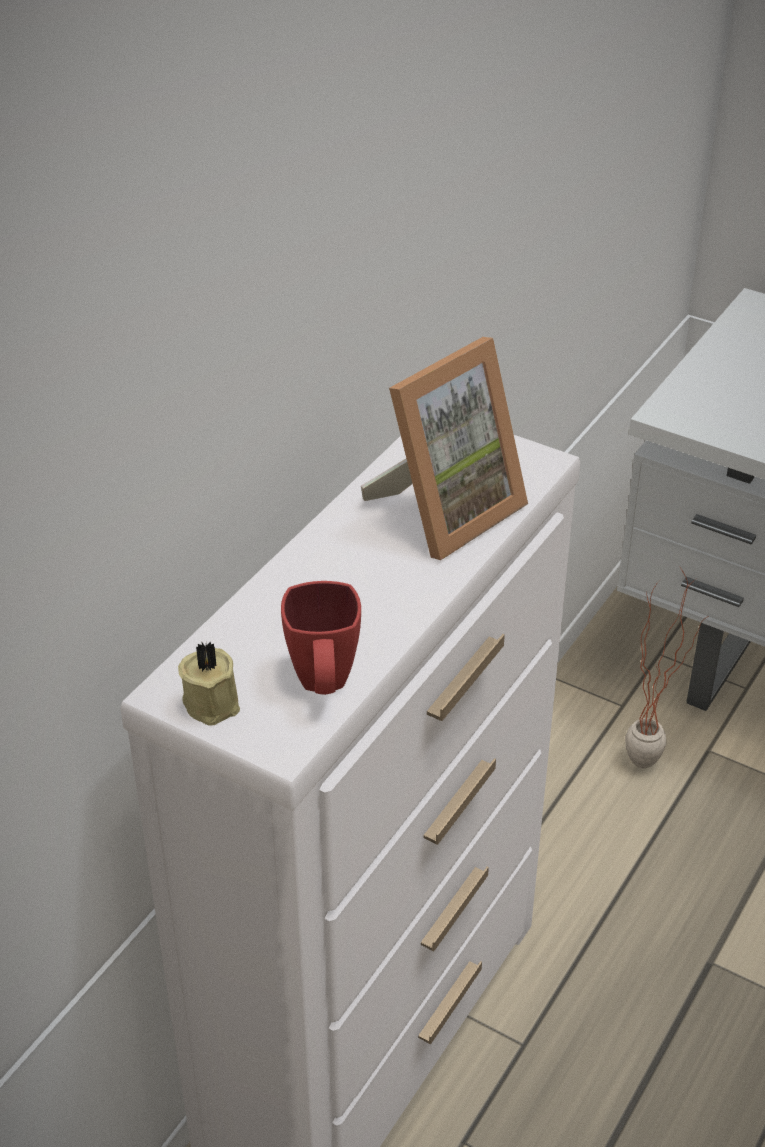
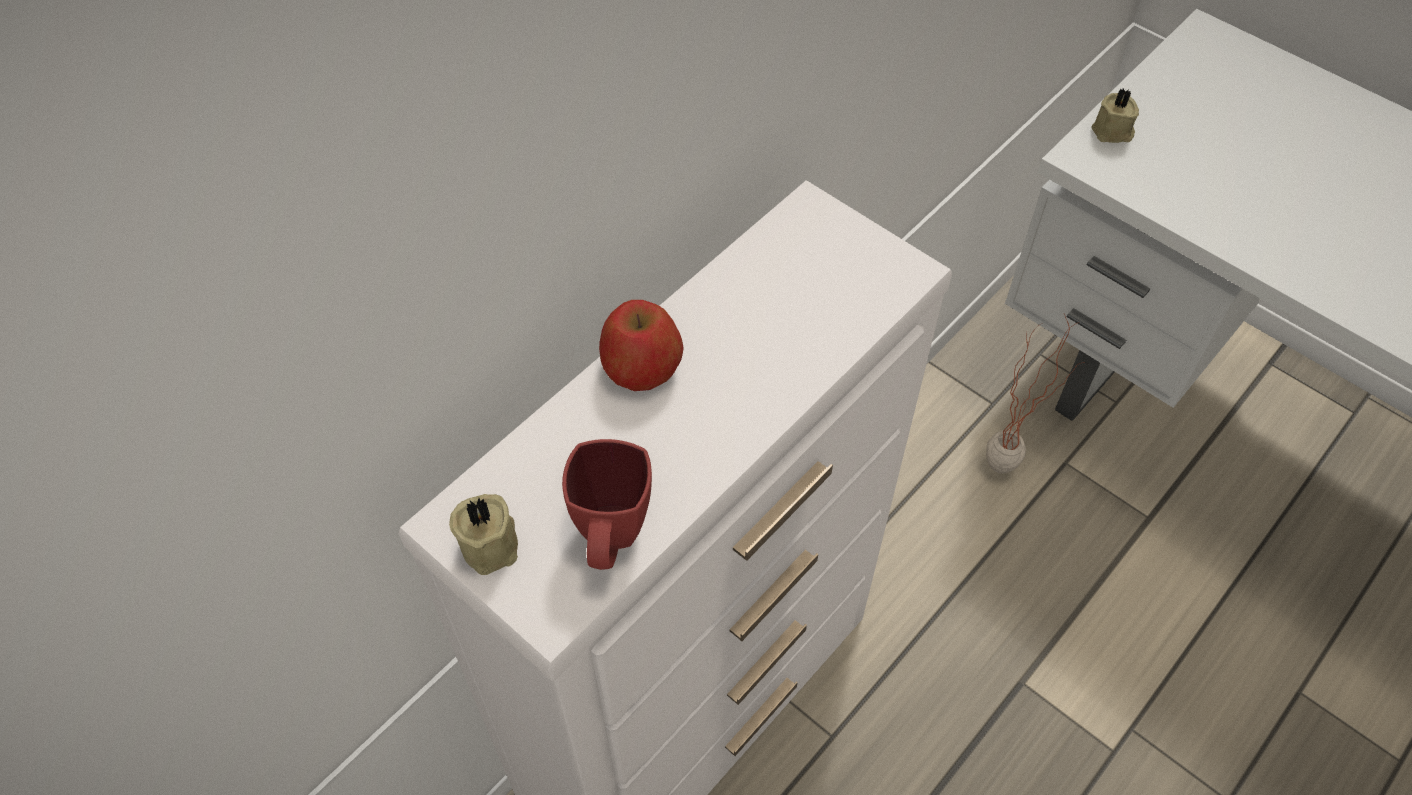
camera: 10 degrees right, 15 degrees up
(317, 556) = (641, 366): none -> apple
(445, 511) = (790, 324): picture frame -> none
(691, 391) = (1112, 132): none -> beige candle

